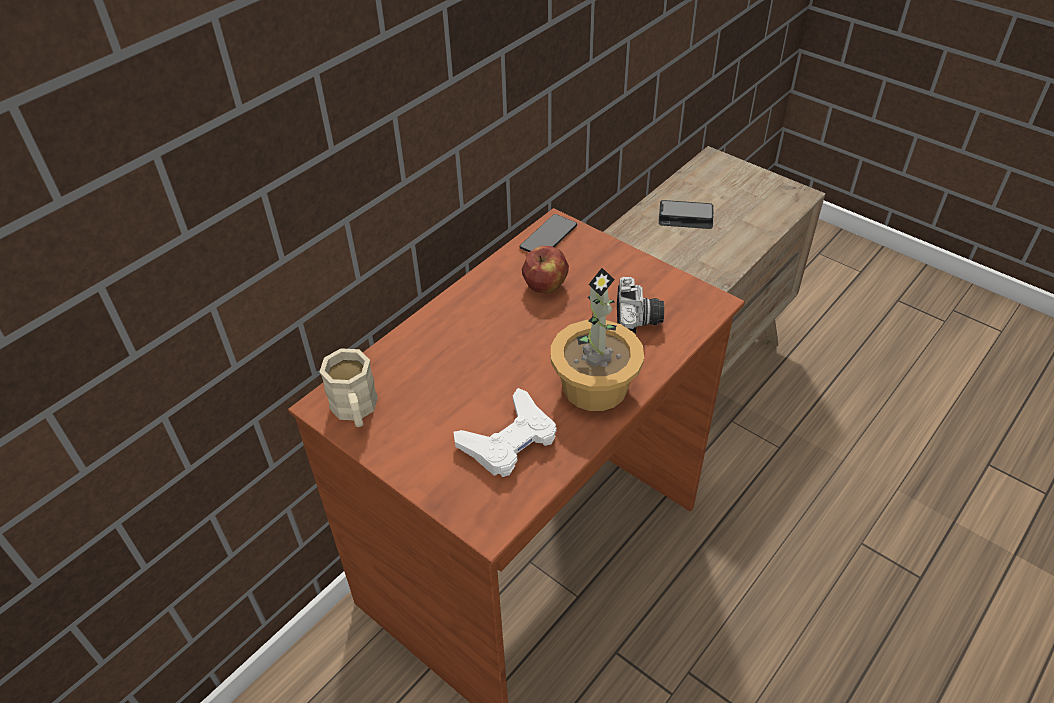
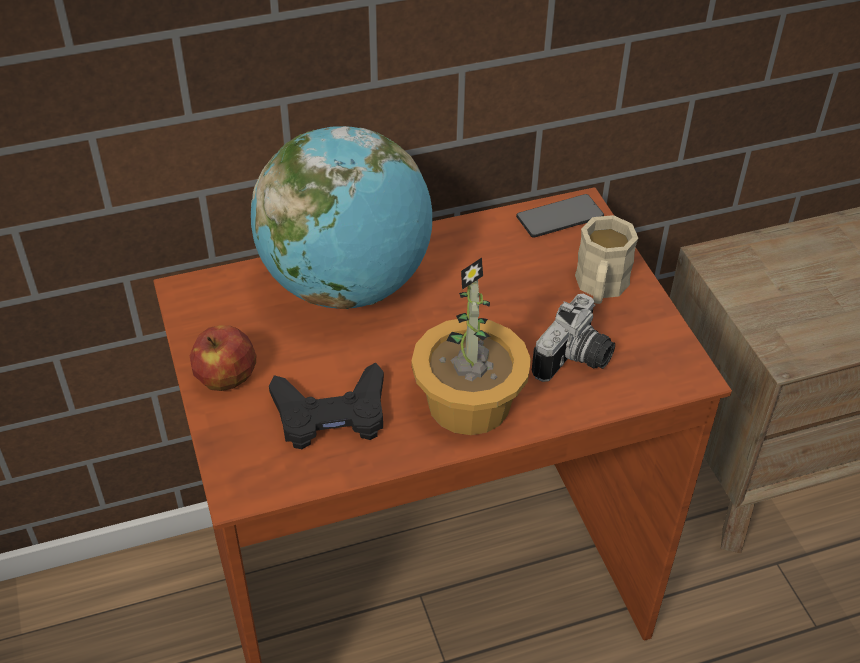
camera: 30 degrees right, 0 degrees up
(355, 410) = (211, 311): beige mug -> beige mug (600, 288)
(442, 346) = (346, 285): none -> globe
(509, 440) = (331, 414): white game controller -> black game controller
(546, 285) = (510, 270): apple -> apple (226, 378)
(685, 216) = (803, 270): phone -> none

